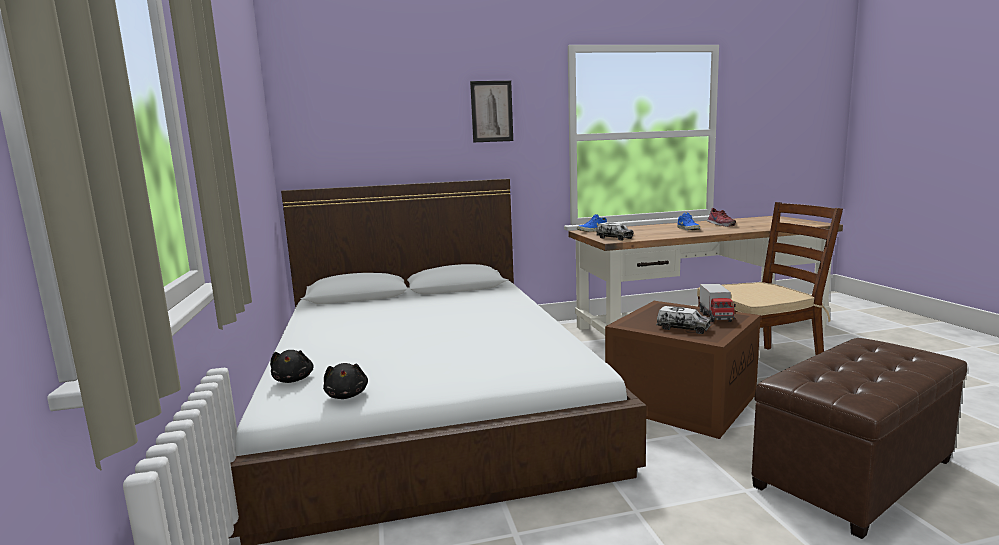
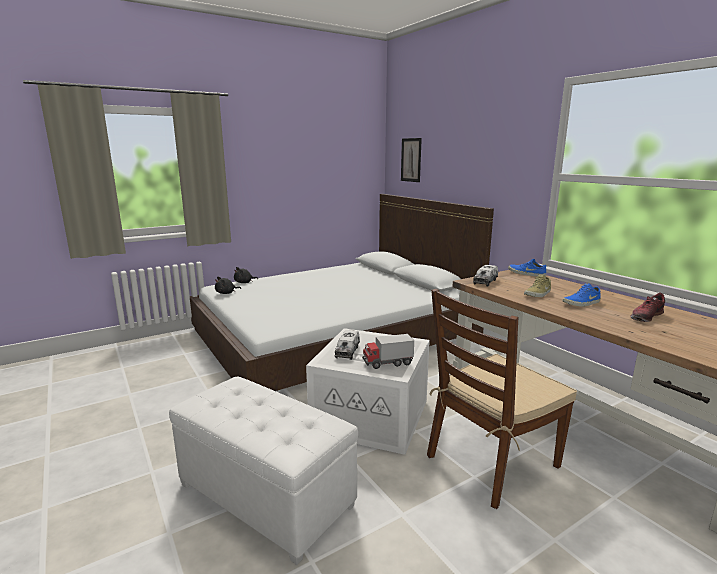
camera: 70 degrees right, 5 degrees up
(491, 111) = (492, 147): picture -> picture (411, 160)
(660, 233) = (538, 294): none -> beige shoe
(680, 399) = (373, 415): brown storage box -> white storage box
(759, 364) = (491, 461): brown chair -> brown chair turned 90 degrees clockwise
(855, 474) = (265, 496): brown ottoman -> white ottoman

